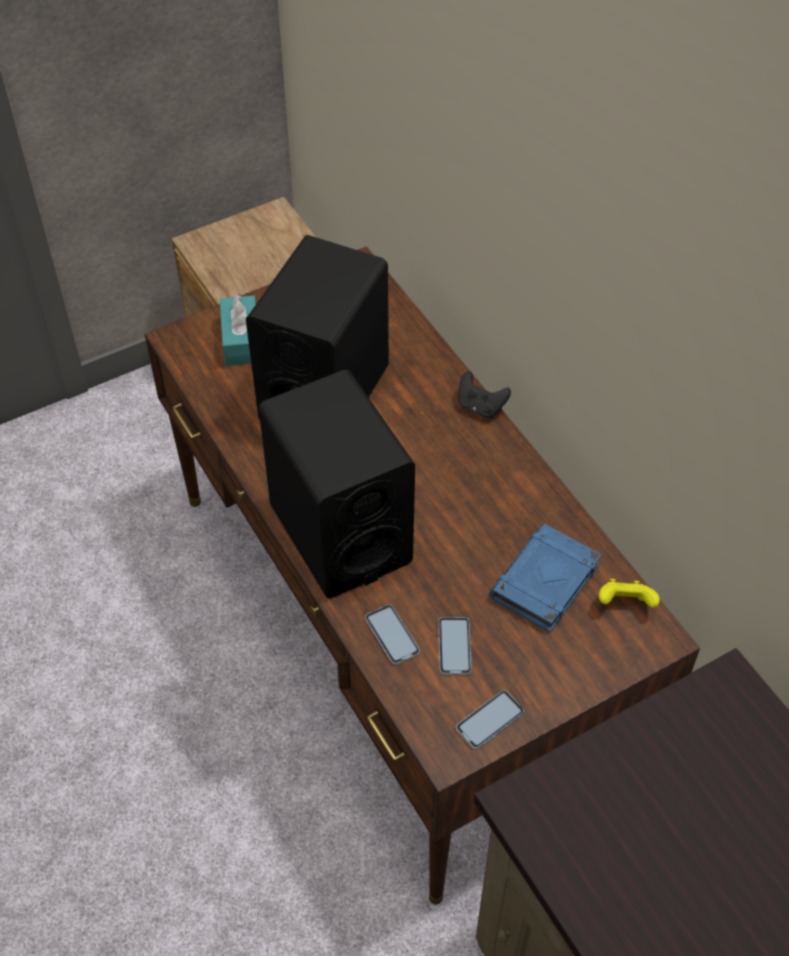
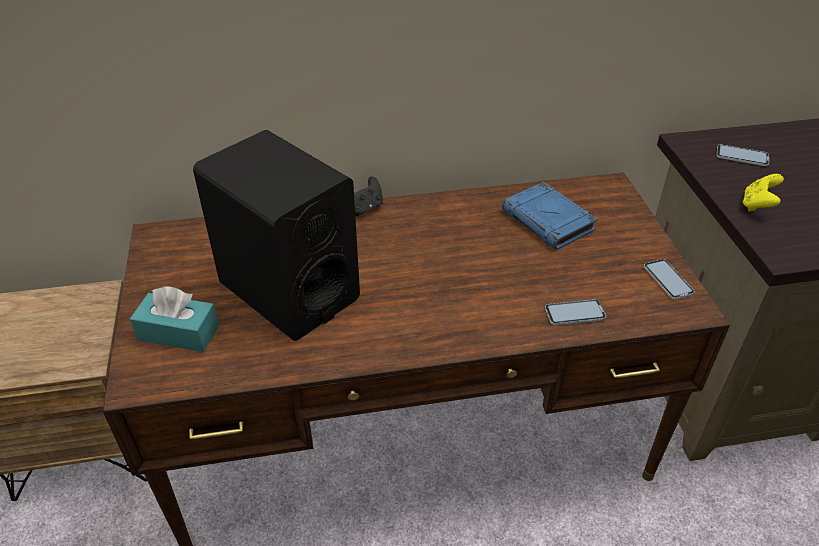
camera: 70 degrees left, 10 degrees down
(340, 533) = (455, 319): black speaker -> none
(454, 646) = (595, 281): phone -> phone (742, 156)
(625, 604) = (579, 191): yellow game controller -> yellow game controller (757, 205)

